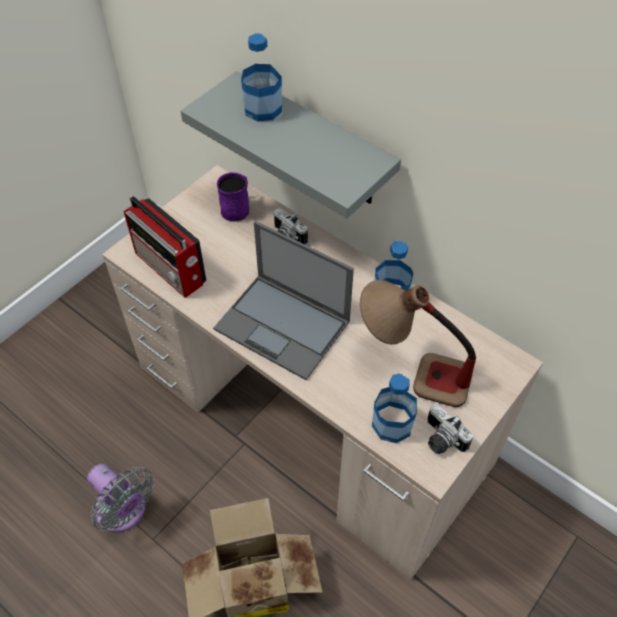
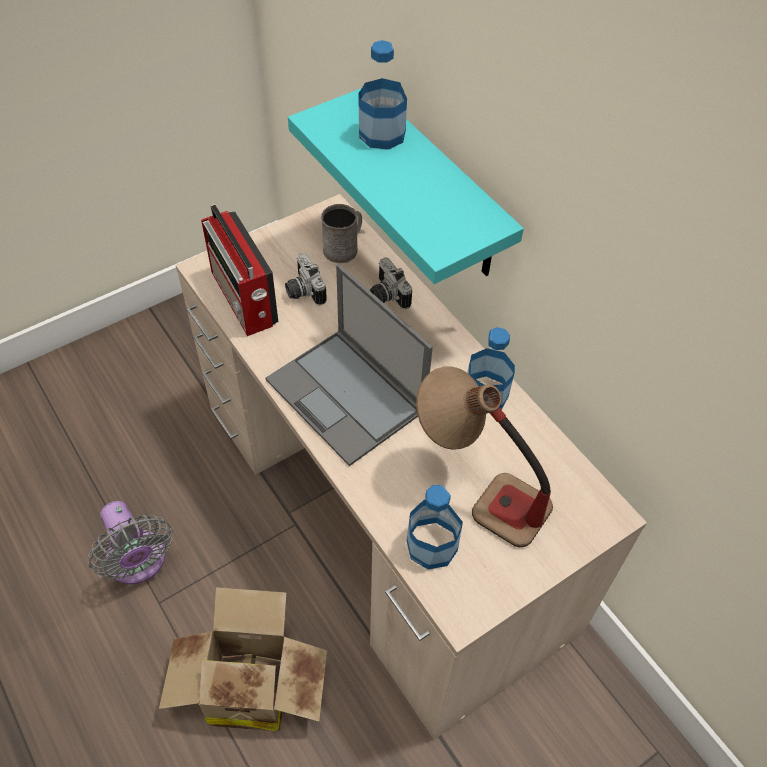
camera: 15 degrees right, 0 degrees up
(237, 208) = (344, 248): purple mug -> grey mug
(314, 142) = (438, 187): grey shelf -> turquoise shelf
(441, 440) = (483, 581): camera -> camera (303, 291)

